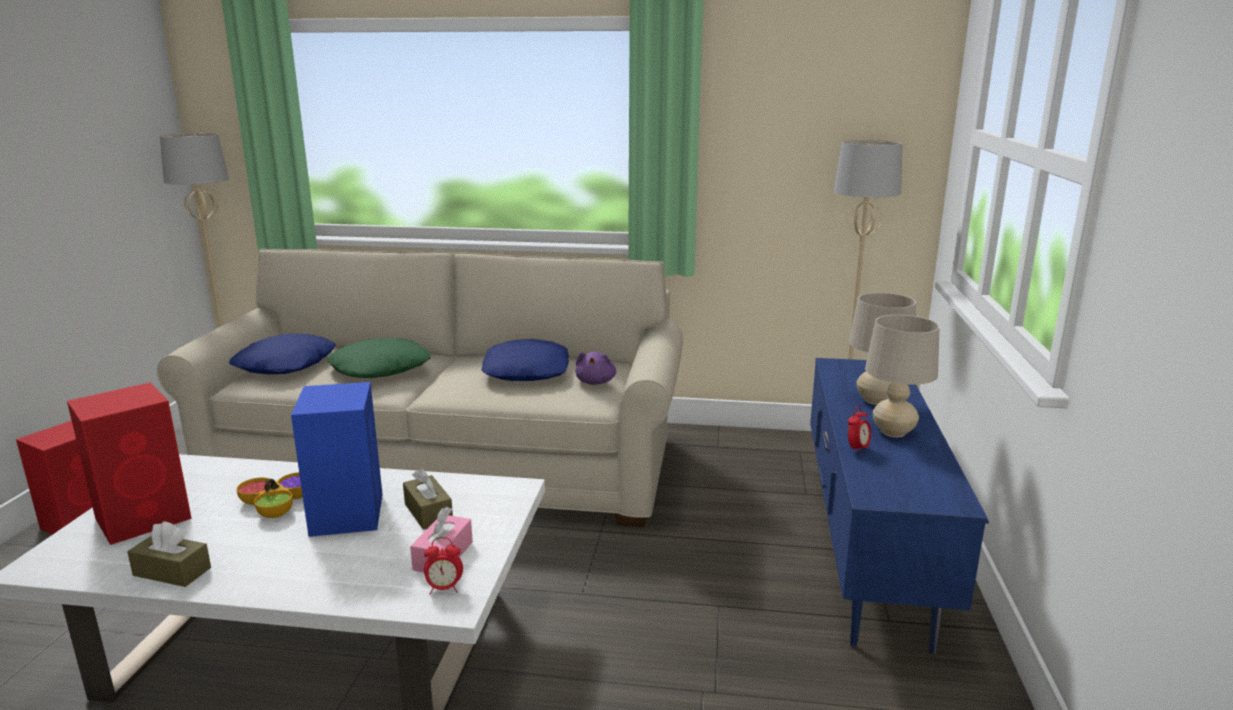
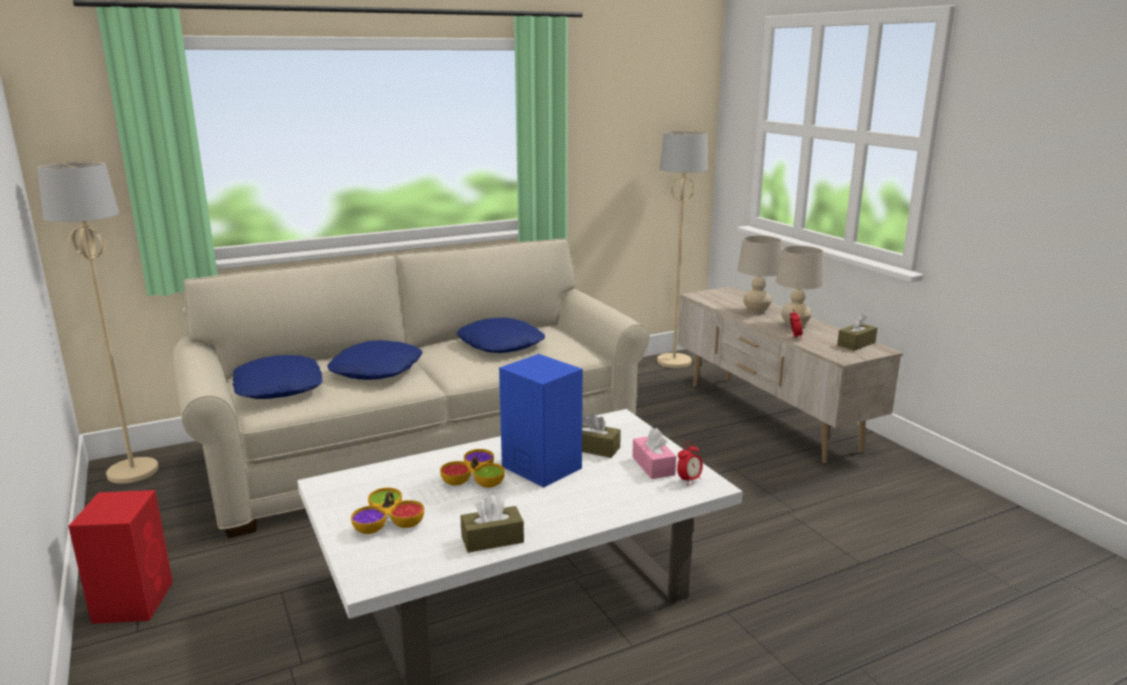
camera: 35 degrees left, 0 degrees up
(146, 517) = (388, 521): red speaker -> bowl
(379, 368) = (376, 370): green pillow -> blue pillow
(596, 382) = (562, 340): purple plush toy -> none
(866, 554) = (769, 416): blue tv stand -> beige tv stand
(933, 483) = (856, 344): none -> brown tissue box

